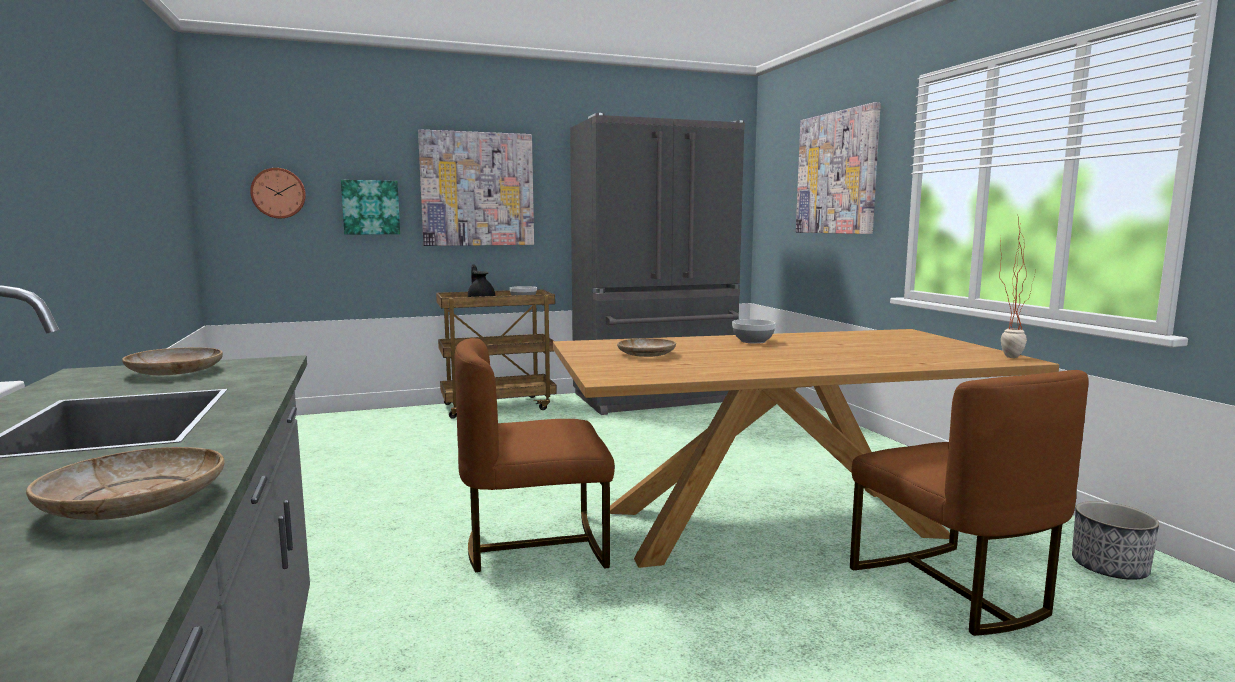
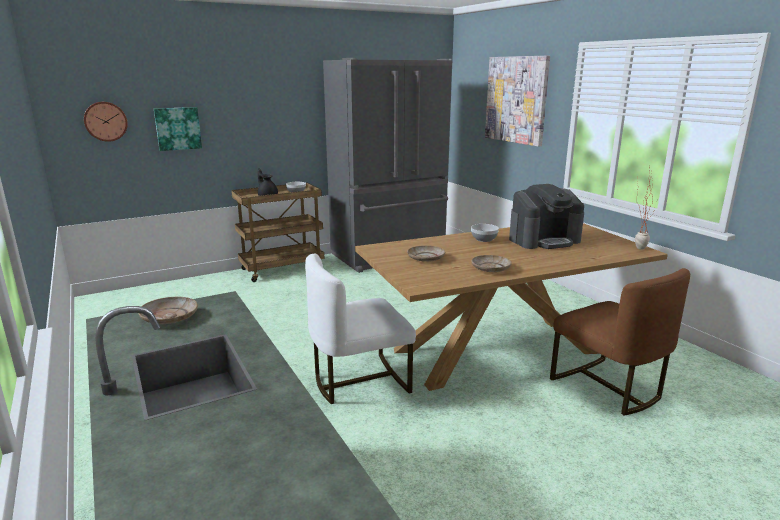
camera: 10 degrees left, 10 degrees up
(134, 502) = (291, 441): beige plate -> beige plate (490, 268)
(477, 189) = (256, 110): picture -> none
(535, 545) = (359, 381): brown chair -> white chair
(850, 344) = (544, 240): none -> coffee machine
(1109, 568) = (686, 365): planter -> none

